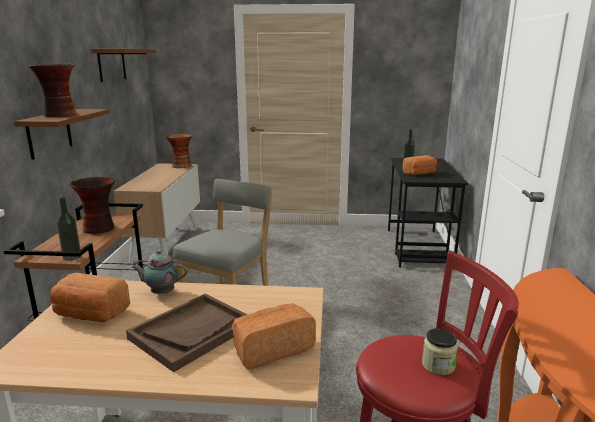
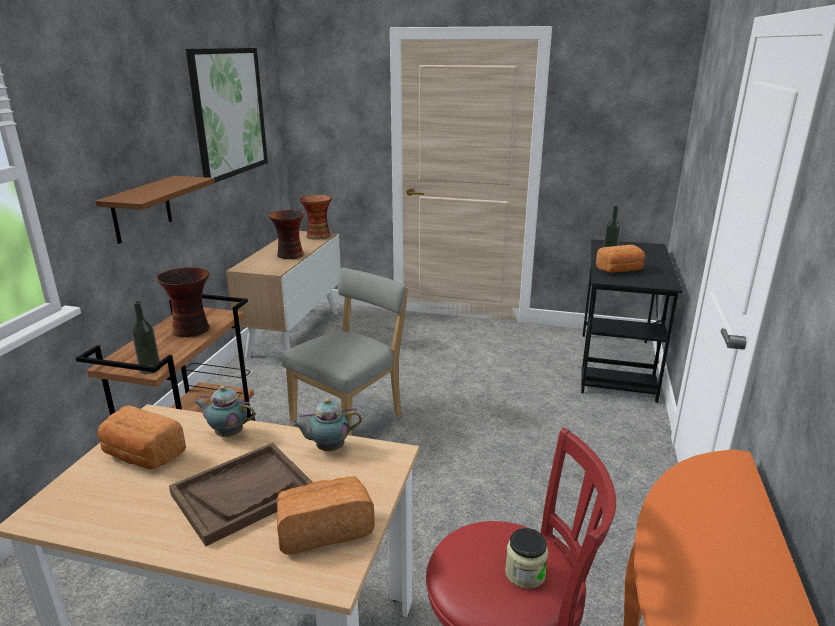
camera: 10 degrees right, 5 degrees up
(59, 115) = (151, 190): vase -> vase (290, 255)
(112, 65) = (229, 112): brown shelf -> picture
(251, 295) = (328, 448): none -> teapot

